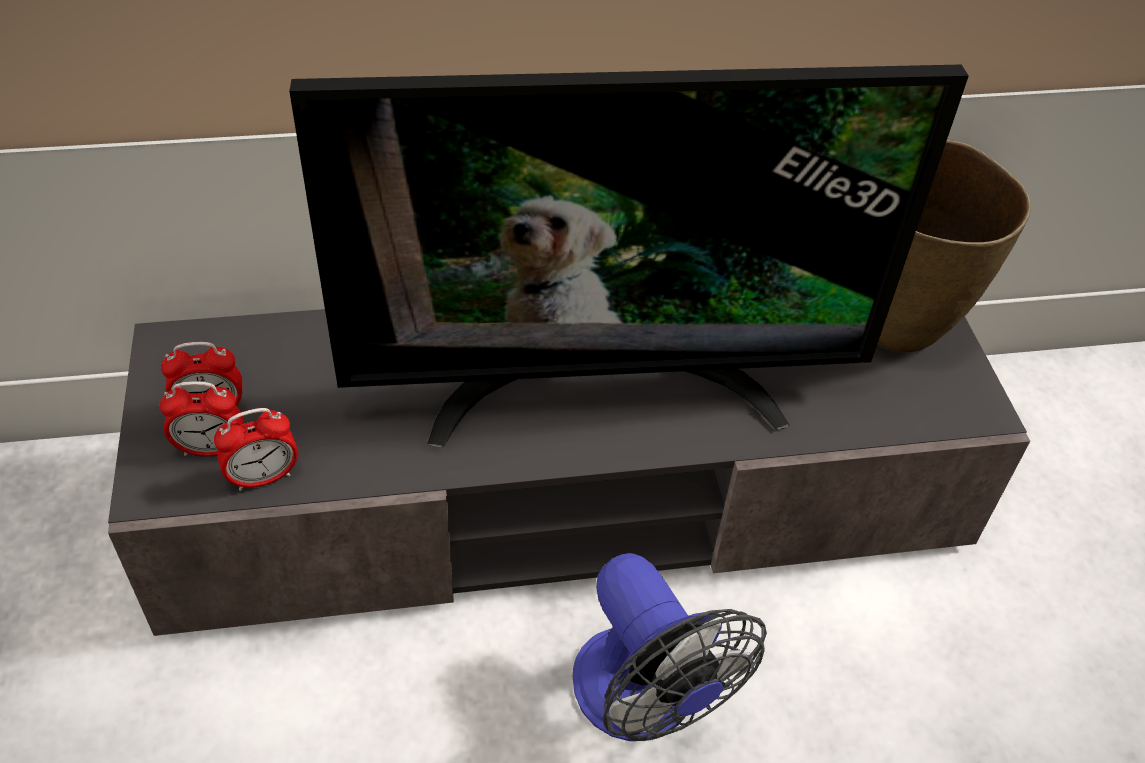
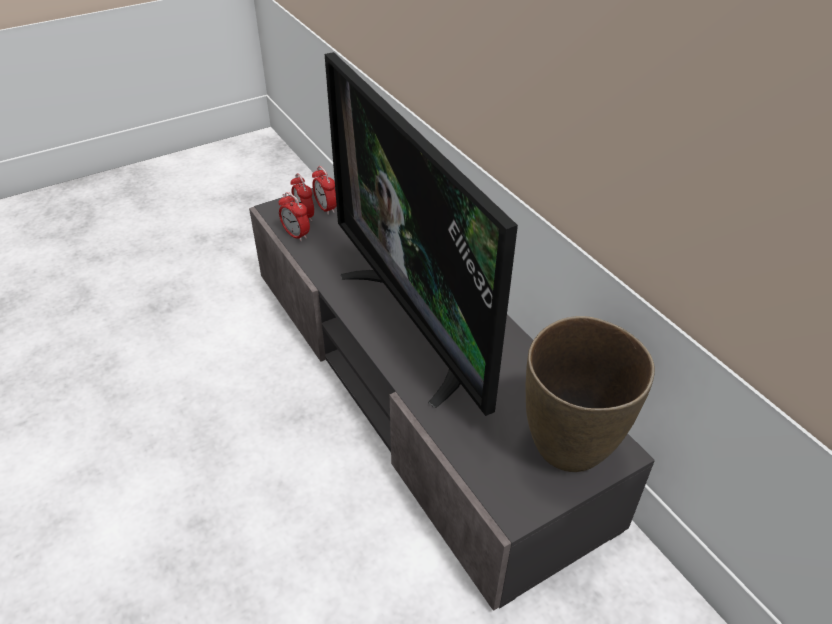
camera: 70 degrees right, 5 degrees down
(645, 703) = (297, 460): fan -> none

